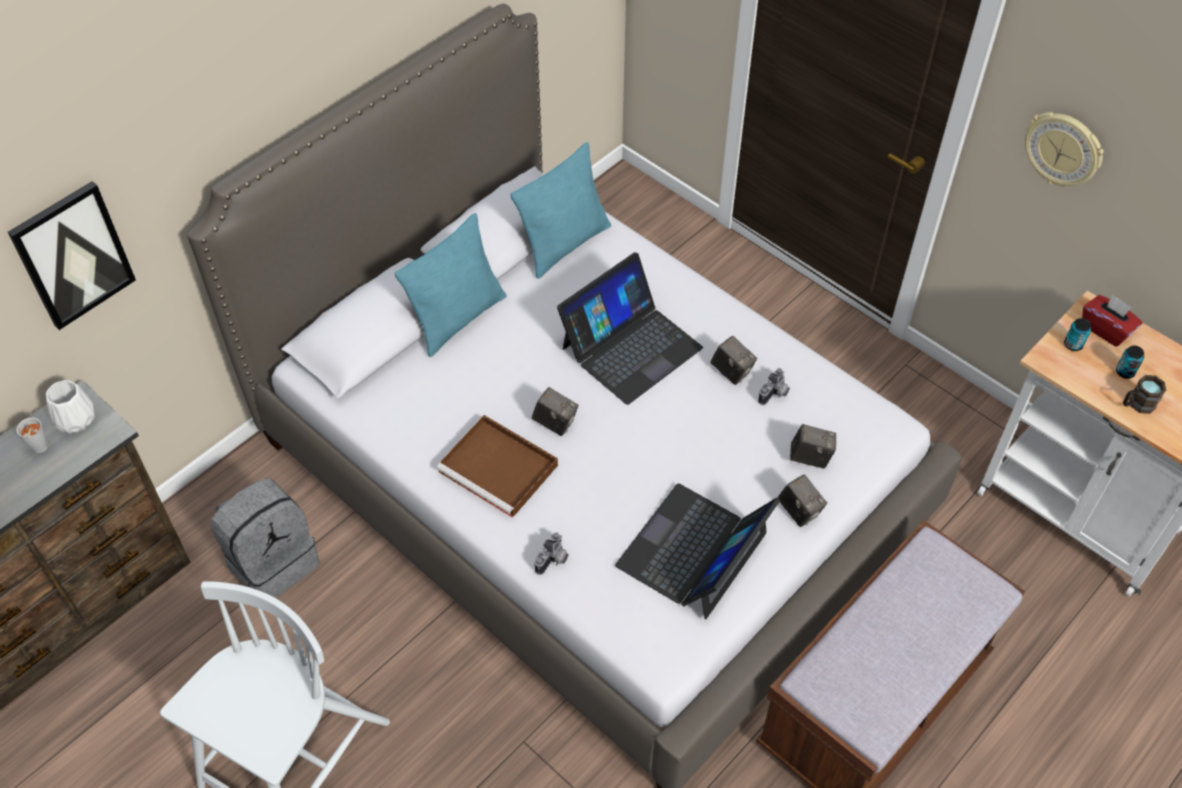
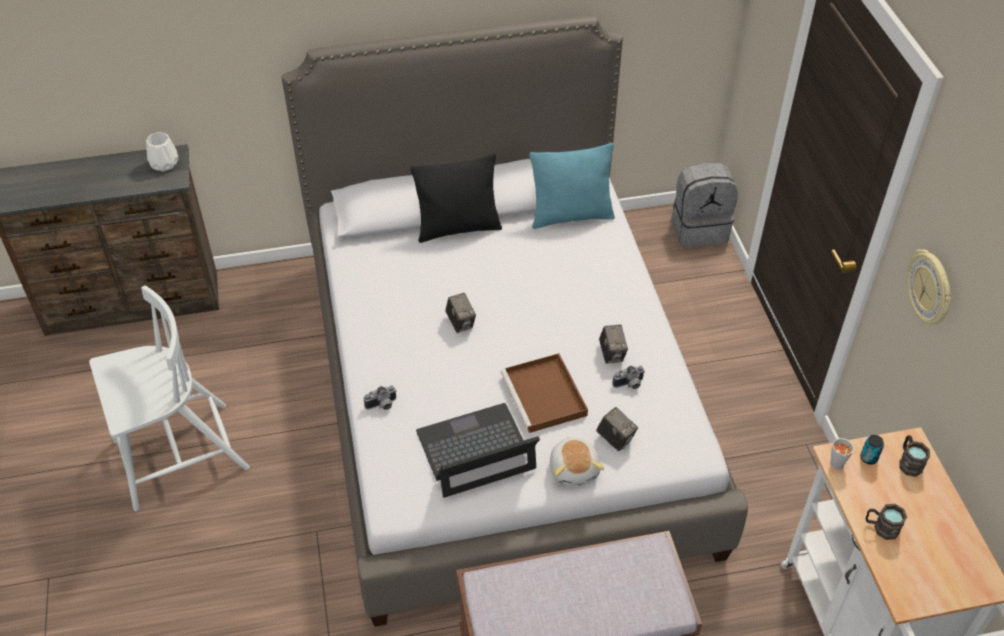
camera: 35 degrees right, 5 degrees down
(40, 449) = (132, 170): grey cup -> grey cup (836, 466)
(72, 255) = (199, 53): picture -> none
(272, 562) = (263, 336): grey backpack -> grey backpack (699, 229)
(458, 319) = (458, 228): turquoise pillow -> black pillow
(500, 469) = (400, 332): brown tray -> brown tray (545, 396)
(630, 347) = (555, 302): laptop -> none
(799, 511) = (574, 469): camera -> plush toy
(1106, 329) = (908, 462): red tissue box -> brown mug
(1125, 372) = (894, 500): can -> none

